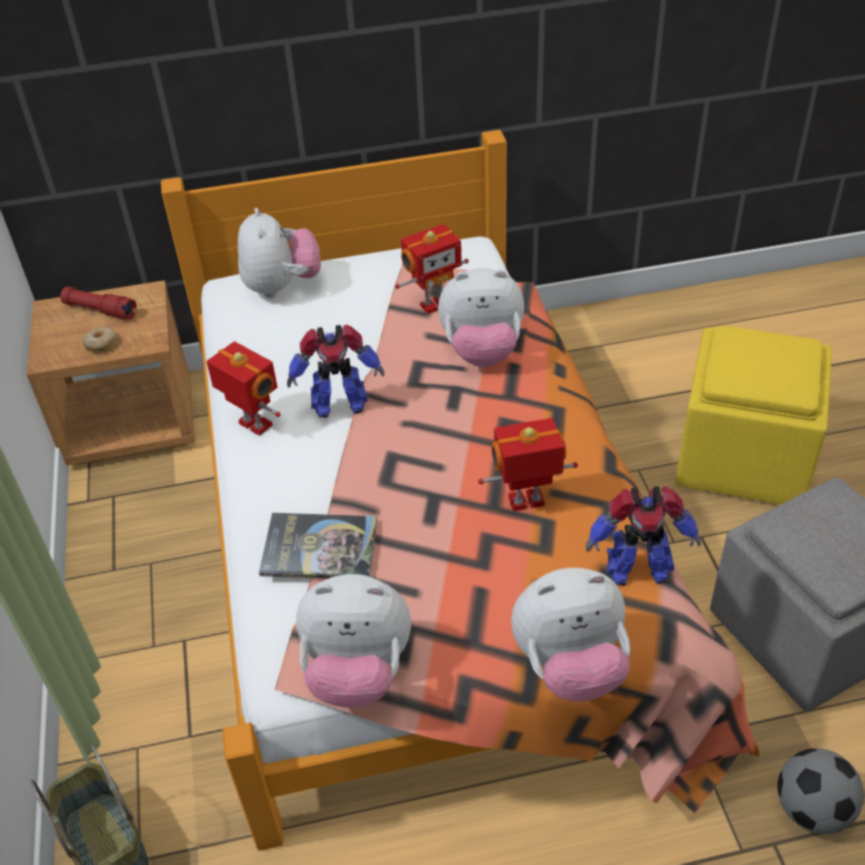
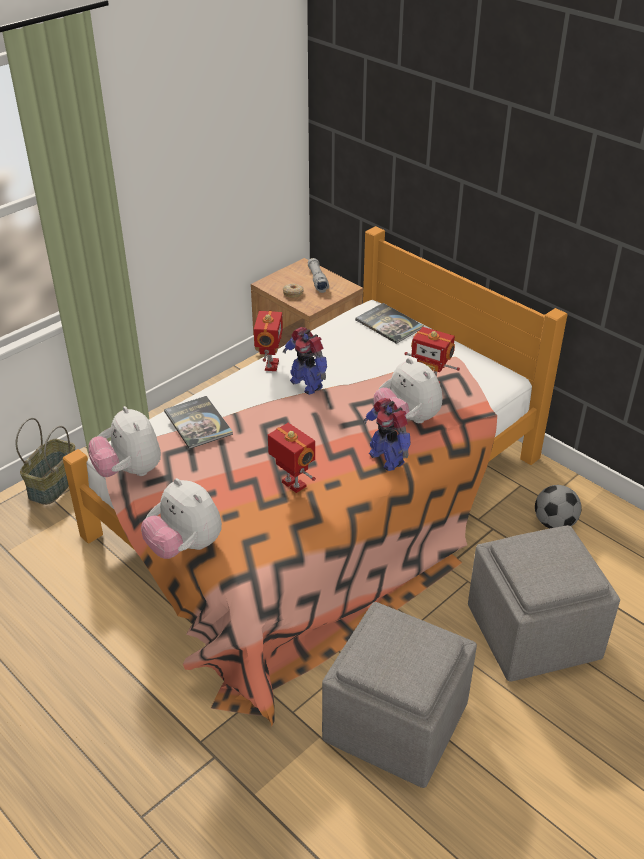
camera: 55 degrees right, 5 degrees down
(100, 310) = (317, 280): red flashlight -> grey flashlight
(282, 286) = (389, 324): plush toy -> book
(636, 569) = (275, 548): toy robot -> toy robot (387, 458)
(745, 456) = (534, 634): yellow ottoman -> grey ottoman
(811, 810) = (251, 769): football -> football (554, 523)

